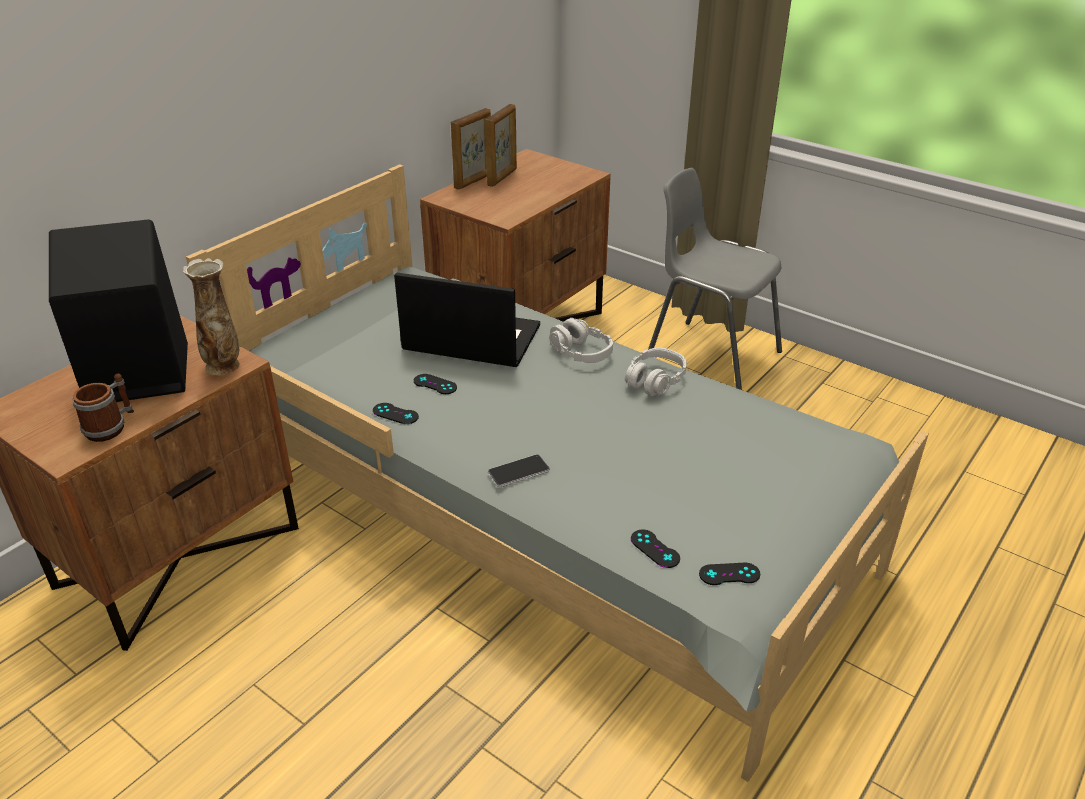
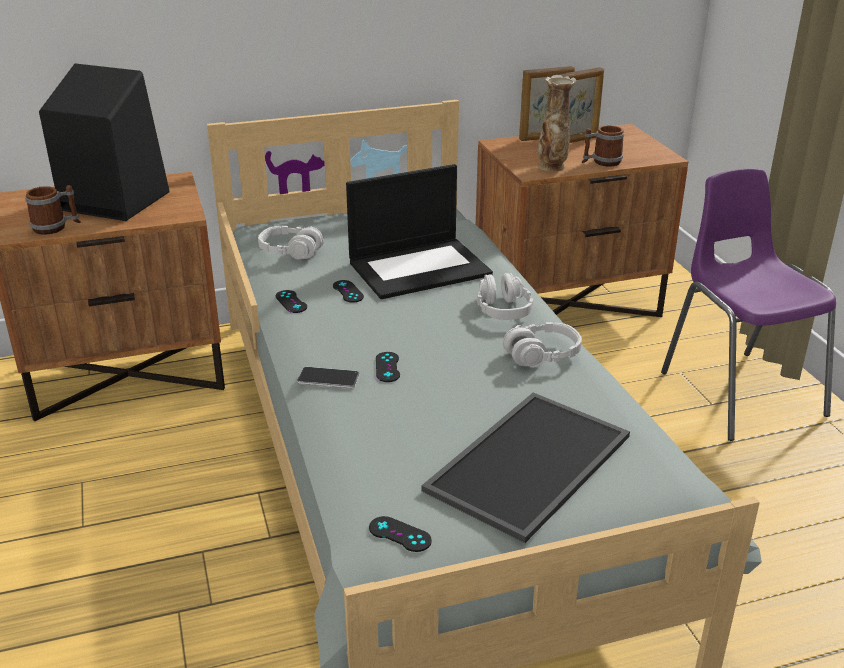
camera: 35 degrees right, 5 degrees down
(224, 366) = (172, 213): vase -> vase (552, 167)
(332, 364) = (291, 251): none -> grey headphones
(470, 339) = (420, 268): laptop -> laptop turned 105 degrees clockwise
(548, 192) = (601, 162): none -> mug
(655, 549) = (362, 484): black game controller -> black game controller (387, 367)
(709, 356) = (738, 392): grey chair -> purple chair
(750, 474) = (531, 465): none -> tray

